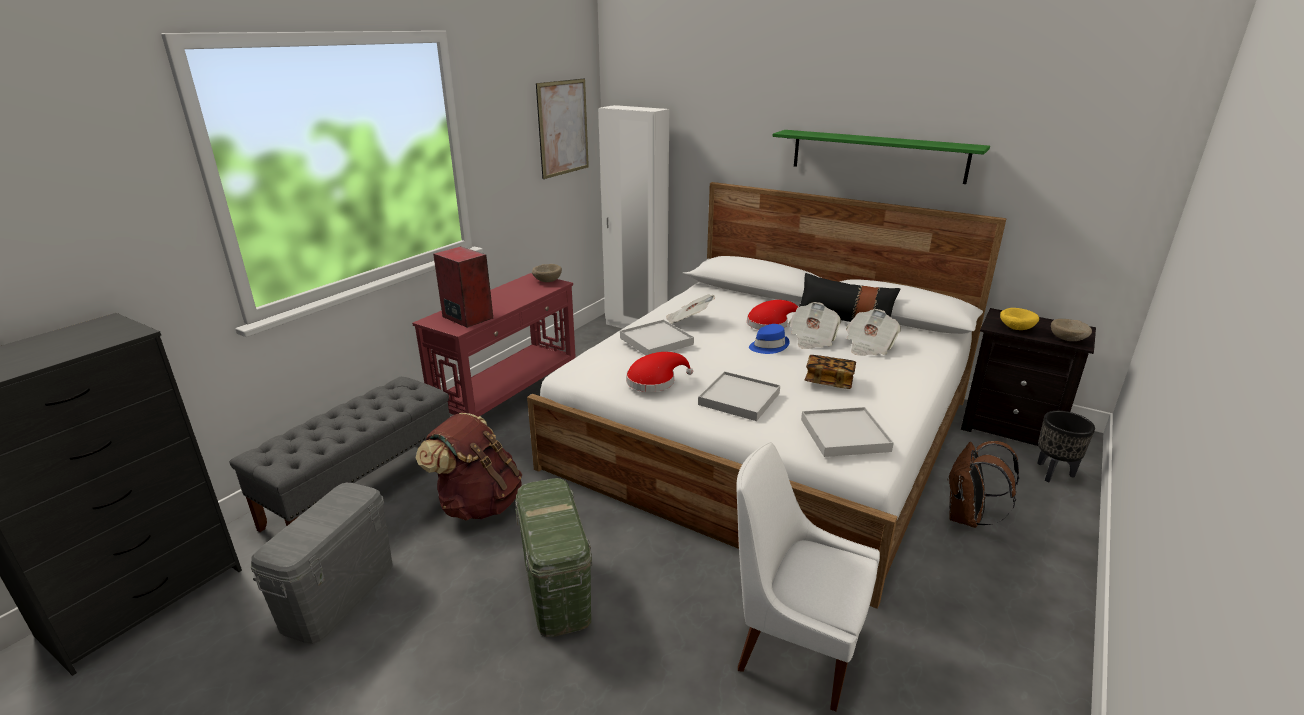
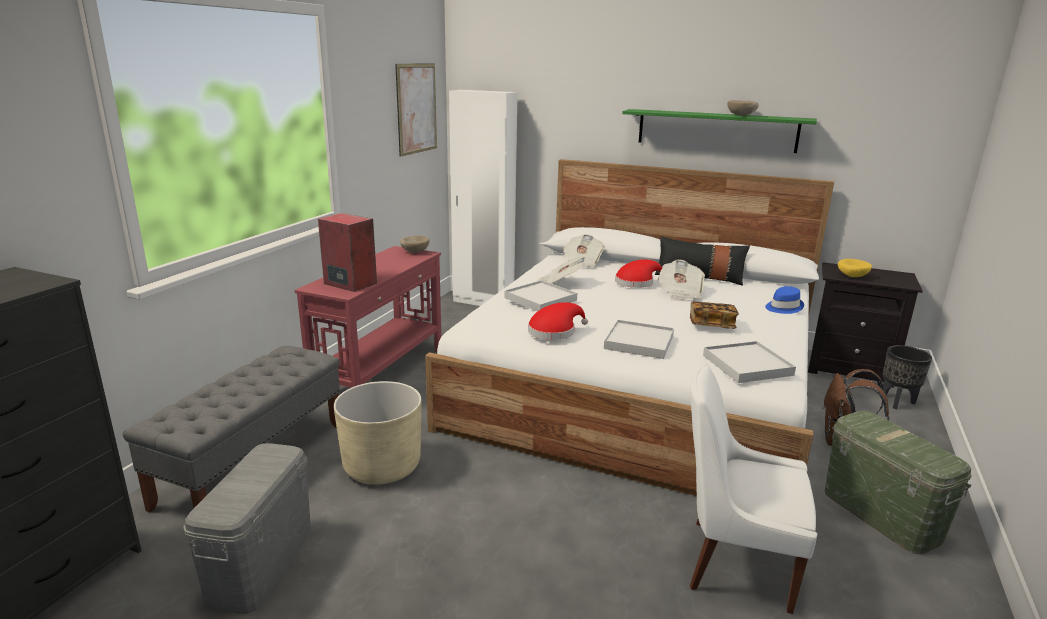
camera: 10 degrees left, 5 degrees down
(478, 504) = (382, 466): brown backpack -> beige planter
(556, 589) = (489, 536): green storage box -> green storage box (880, 515)
(768, 346) = (644, 299): blue hat -> blue hat (783, 307)
(869, 346) = (731, 297): newspaper -> newspaper (581, 263)
(1068, 340) = (898, 283): beige bowl -> beige bowl (742, 115)

